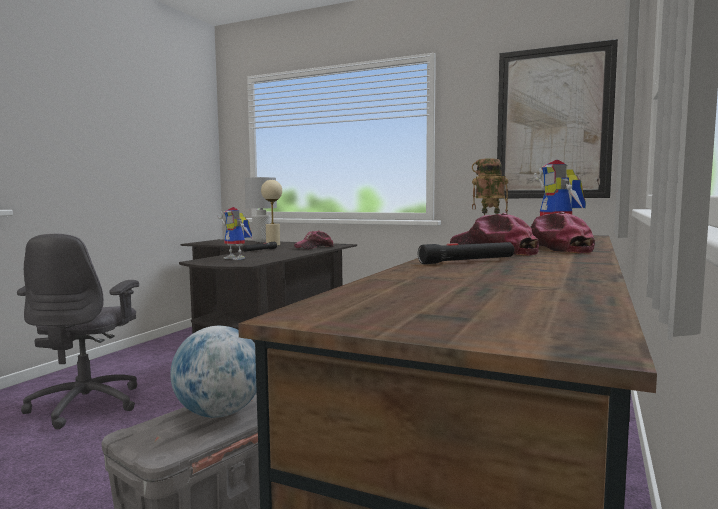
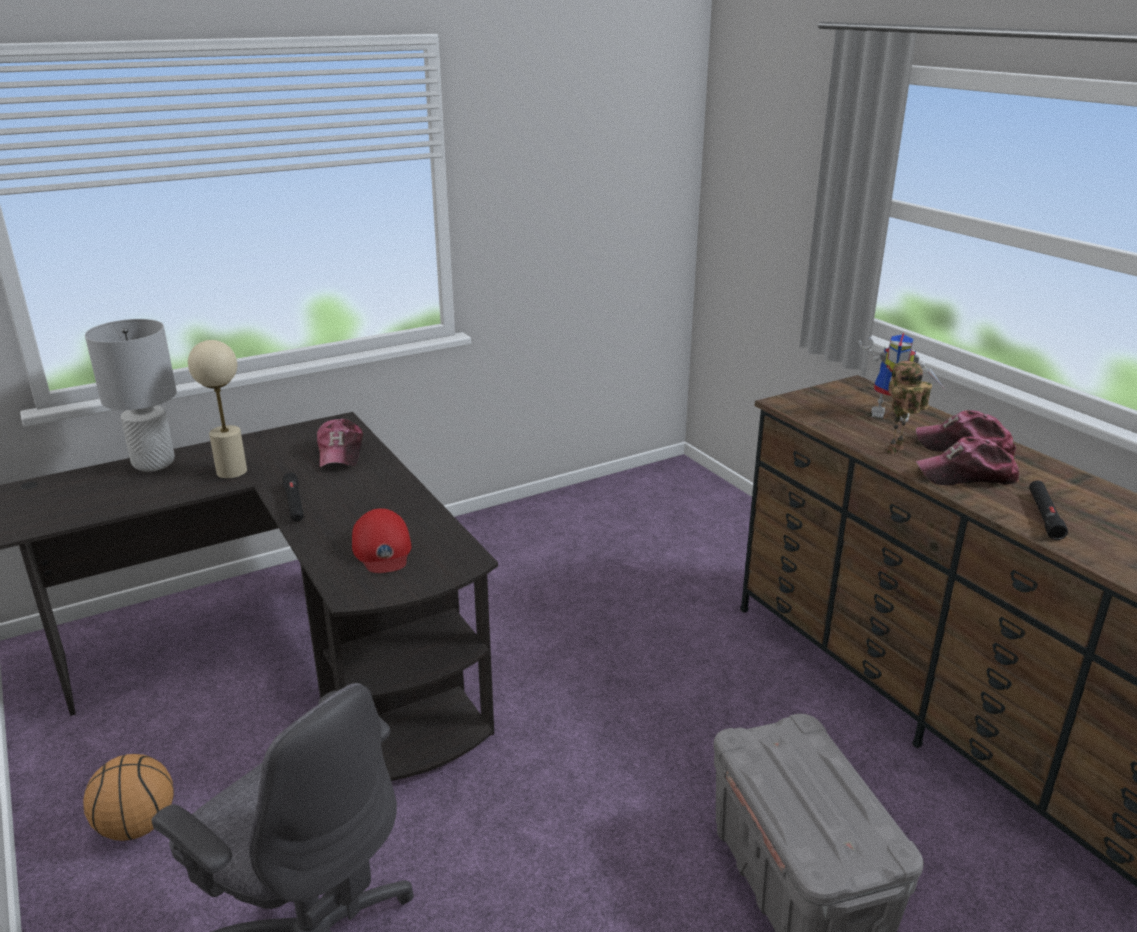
camera: 55 degrees left, 20 degrees up
(144, 359) = (138, 826): none -> basketball
(219, 413) = (809, 779): globe -> none
(238, 258) = (382, 549): toy robot -> red cap
(553, 123) = (613, 165): picture -> none

